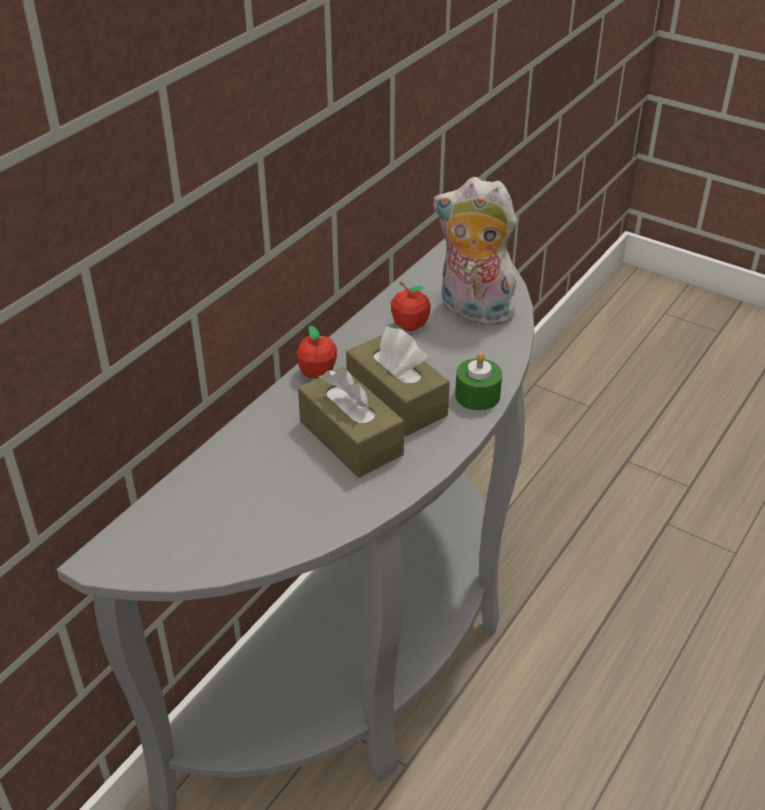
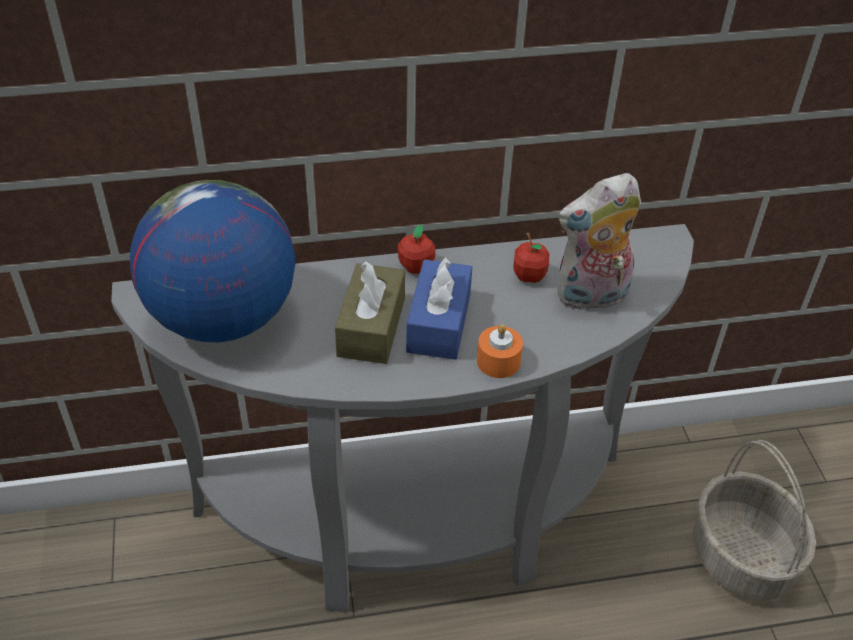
camera: 45 degrees right, 5 degrees up
(215, 520) = (222, 318): none -> globe
(396, 400) = (439, 323): brown tissue box -> blue tissue box
(472, 311) = (591, 297): plush toy -> plush toy turned 90 degrees counterclockwise
(477, 395) = (498, 361): green candle -> orange candle
(602, 493) = (743, 557): none -> basket

